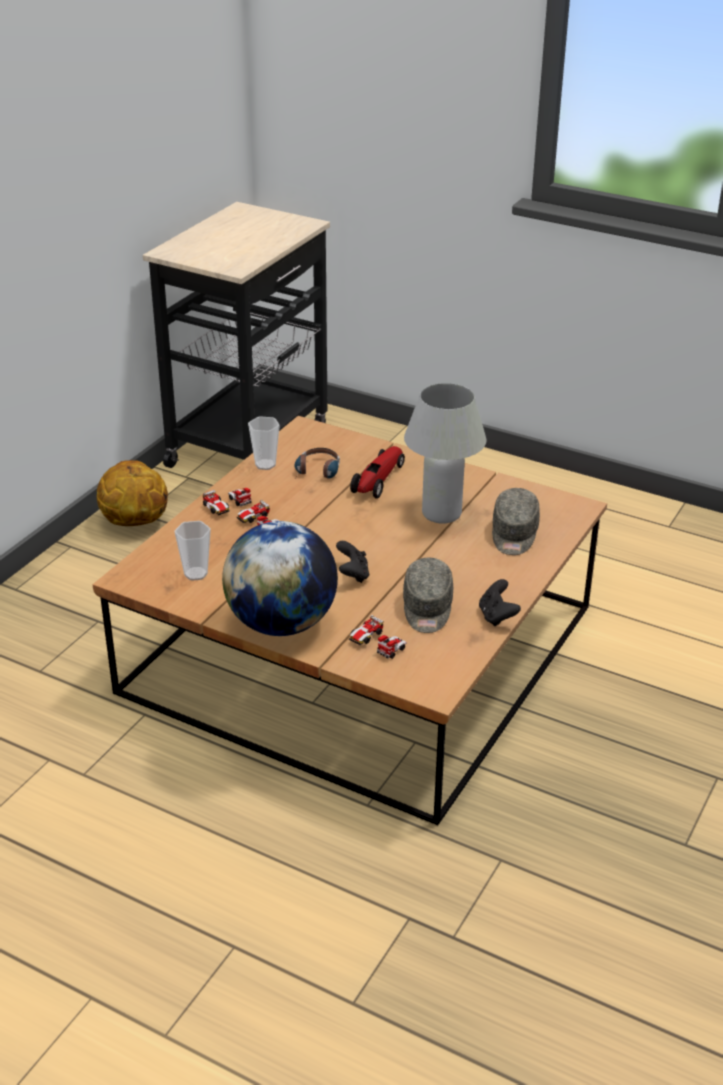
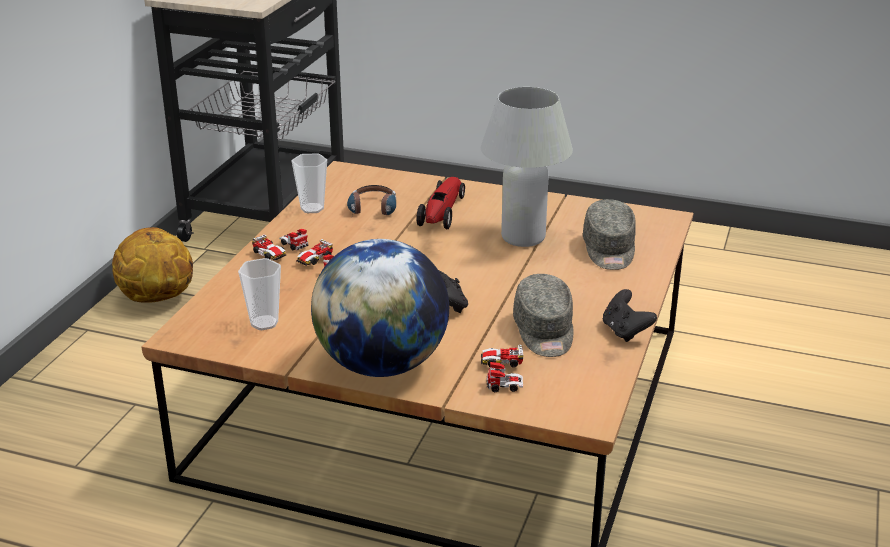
camera: 10 degrees left, 5 degrees down
(377, 644) = (502, 375): toy car -> toy car turned 60 degrees clockwise

